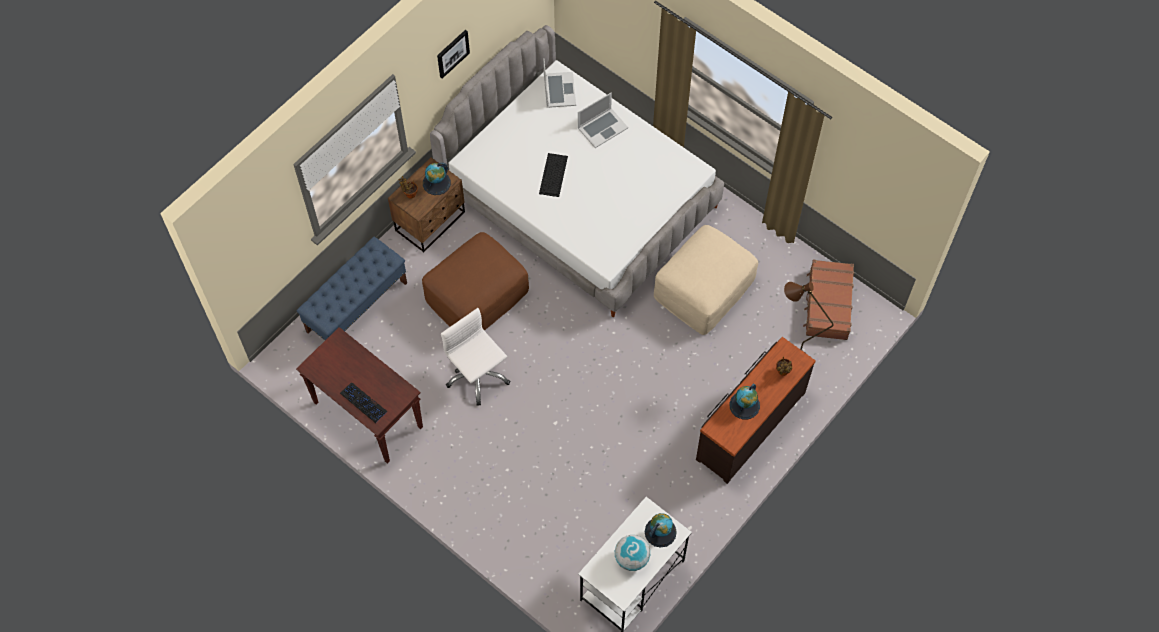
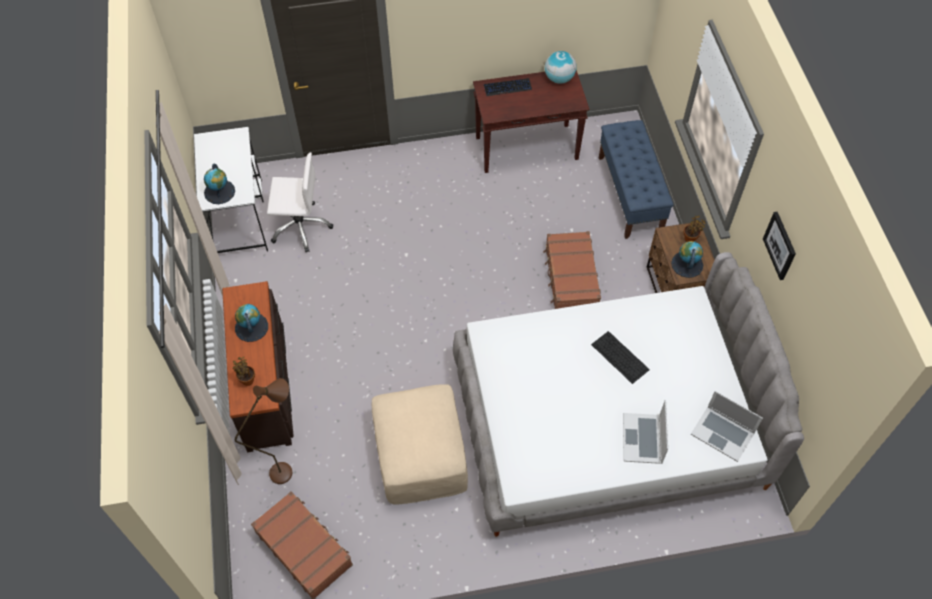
camera: 130 degrees right, 5 degrees down
(476, 295) = (571, 277): brown ottoman -> brown suitcase
(477, 375) = (495, 231): white office chair -> white office chair (300, 227)
(631, 558) = (222, 162): globe -> globe (559, 78)

